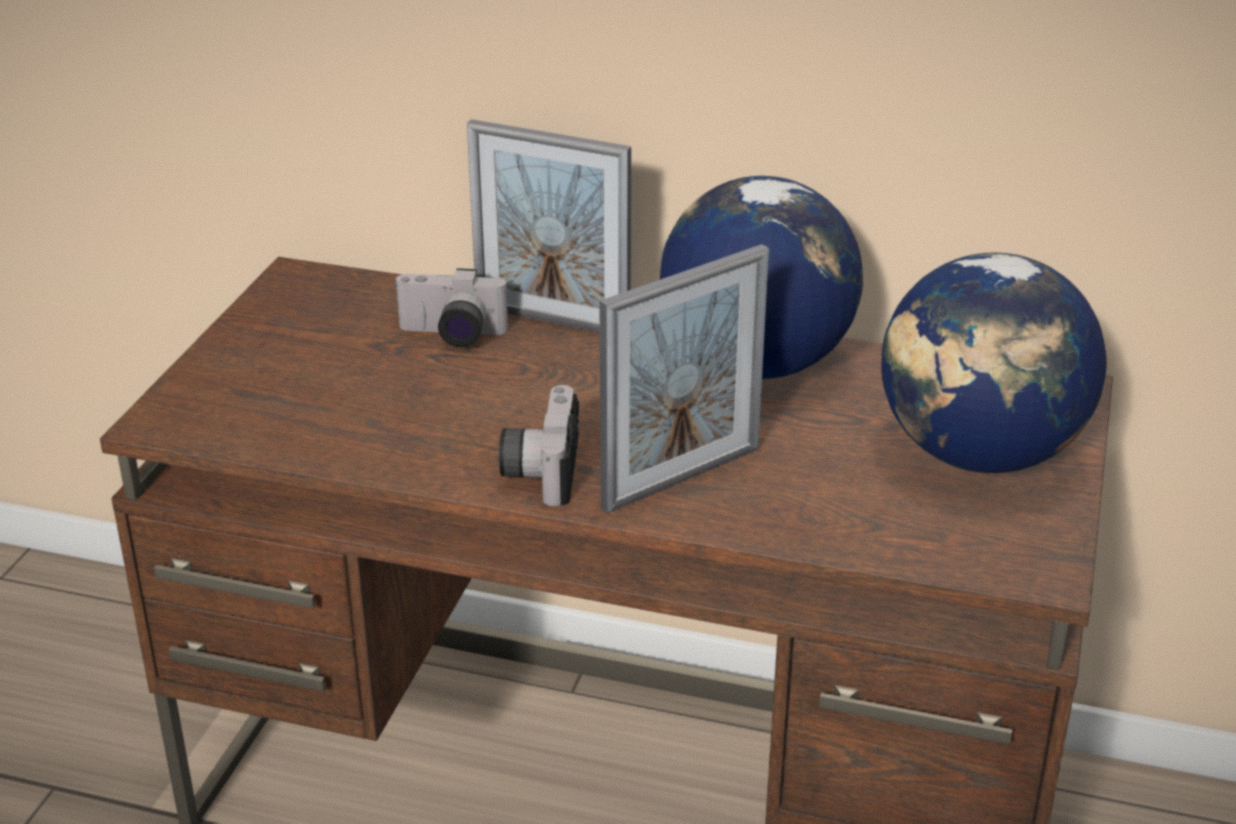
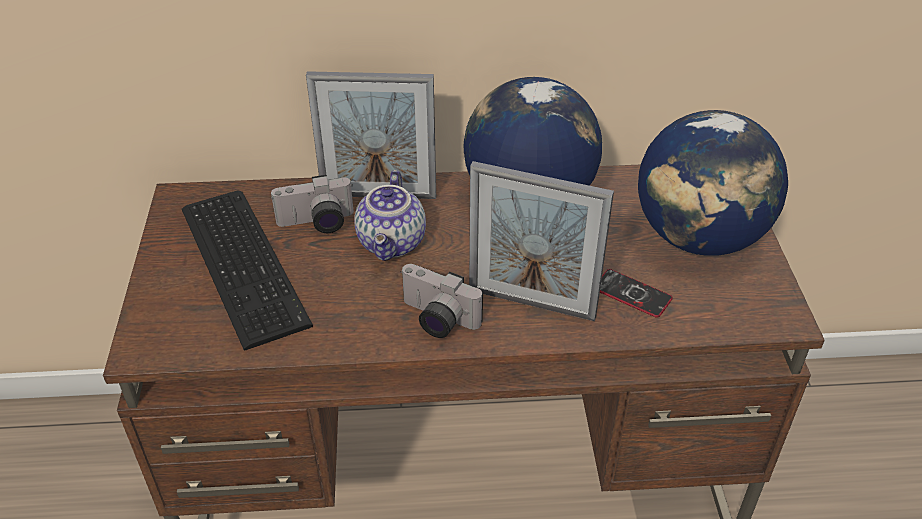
camera: 20 degrees left, 10 degrees up
(336, 359) = (246, 262): none -> keyboard
(537, 376) = (393, 243): none -> teapot
(539, 469) = (436, 320): camera -> camera turned 45 degrees counterclockwise
(681, 478) = (531, 303): picture frame -> picture frame turned 75 degrees clockwise
(832, 498) = (632, 294): none -> phone

